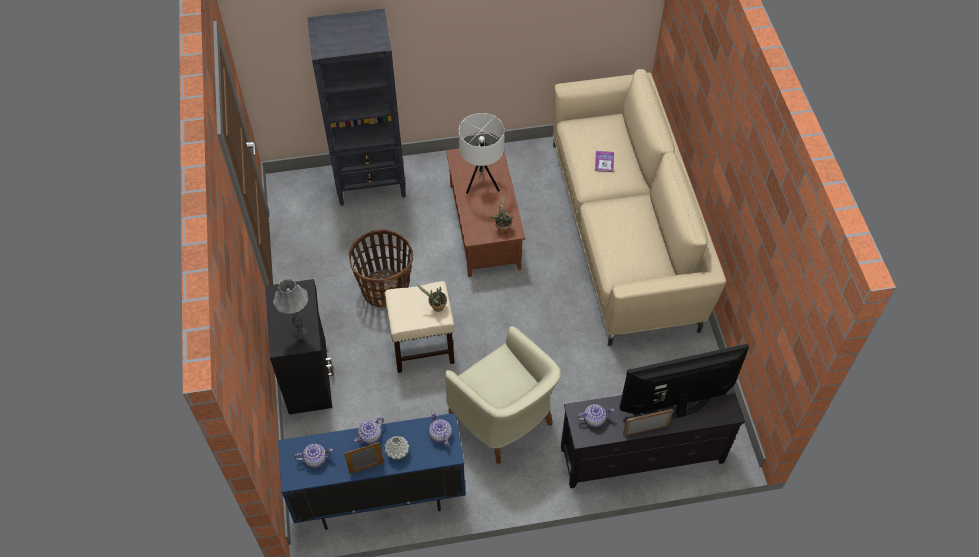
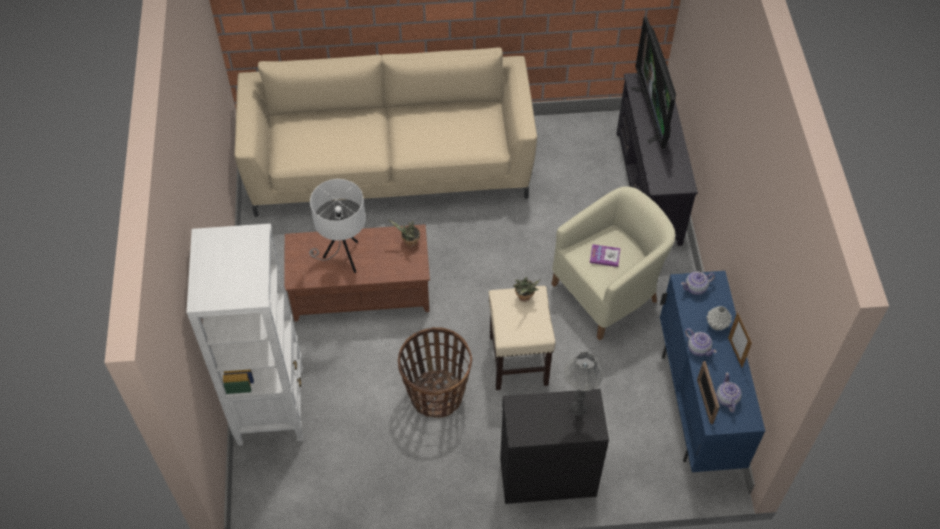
camera: 85 degrees left, 0 degrees up
(371, 182) = (271, 405): black bookcase -> white bookcase
(593, 419) = (666, 174): teapot -> none
(604, 162) = (343, 137): book -> book (605, 256)
(645, 430) = (677, 138): picture frame -> picture frame (704, 401)

